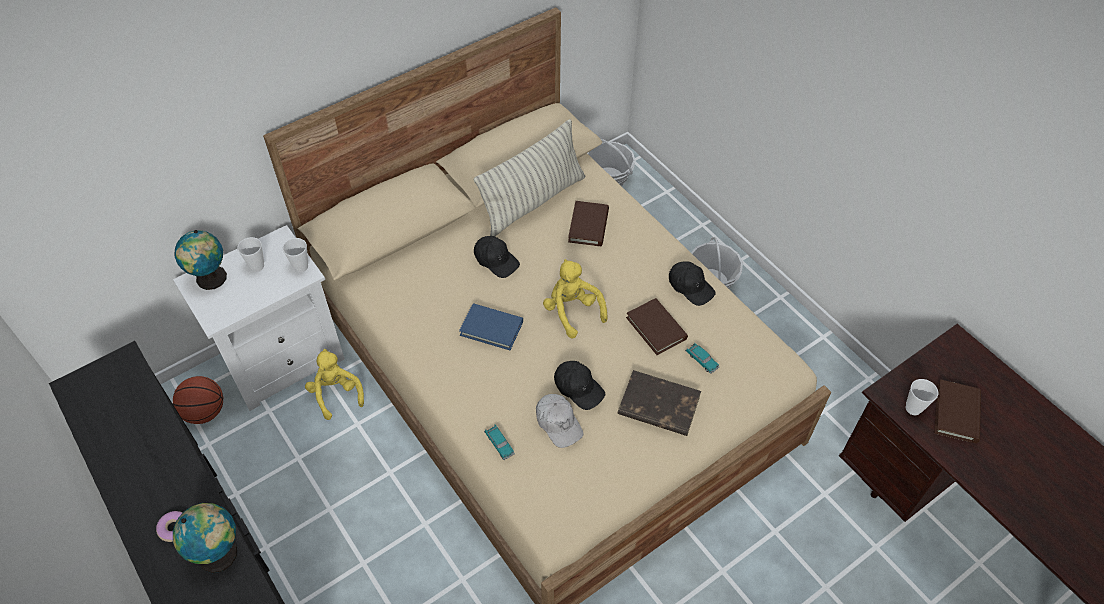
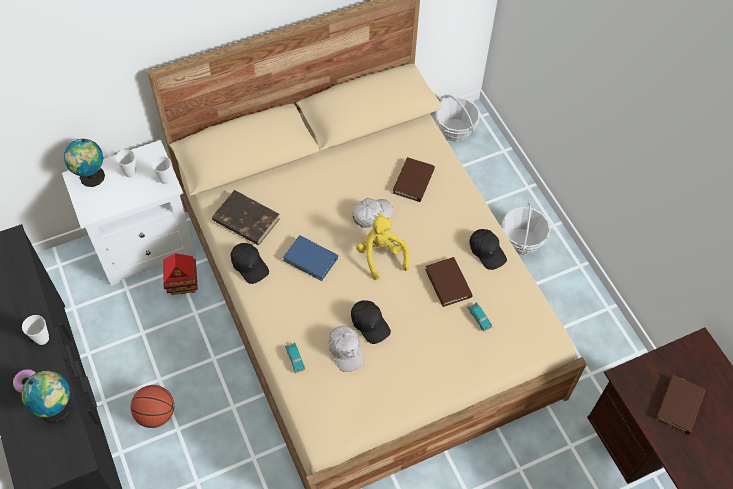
camera: 10 degrees right, 5 degrees up
(205, 412) = (75, 280): basketball -> basketball (156, 414)
(336, 394) = (183, 284): yellow plush toy -> toy house
(496, 260) = (328, 199): black cap -> black cap (249, 265)
(533, 201) = (371, 151): pillow -> none
(550, 268) = (371, 214): none -> white cap
(658, 406) = (432, 350): brown book -> brown book (245, 220)
(913, 408) = (643, 394): cup -> cup (42, 339)

